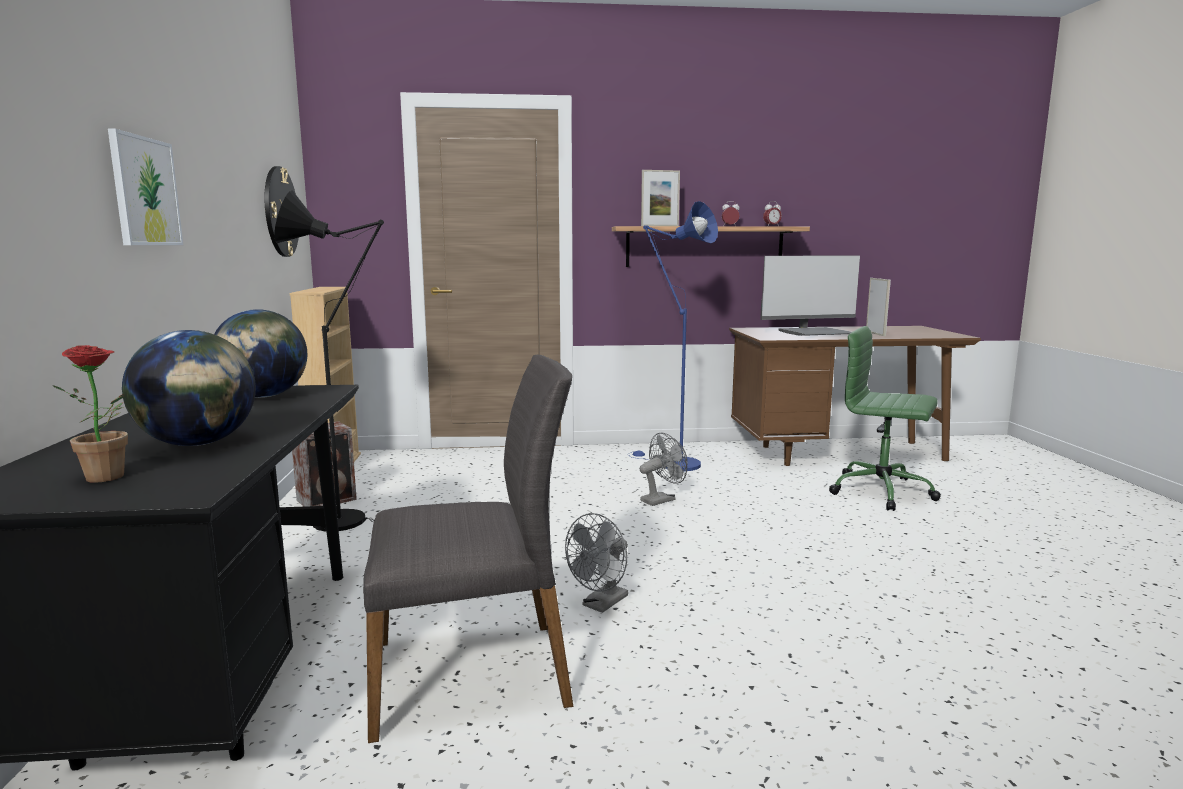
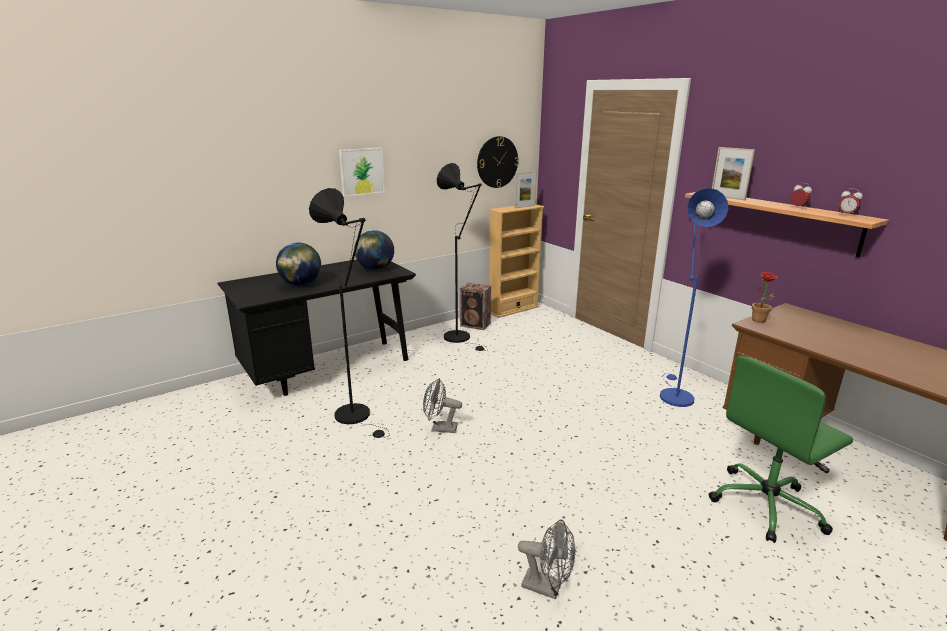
camera: 60 degrees right, 10 degrees up
(111, 477) = (259, 289): potted plant -> potted plant (760, 321)
(472, 673) = (357, 417): grey chair -> black floor lamp
(661, 499) = (599, 408): grey fan -> grey fan (547, 587)
(814, 333) = (828, 336): monitor -> none
(875, 333) = (895, 361): picture frame -> picture frame (524, 207)
(883, 491) = (767, 505): green office chair -> green office chair turned 120 degrees counterclockwise

